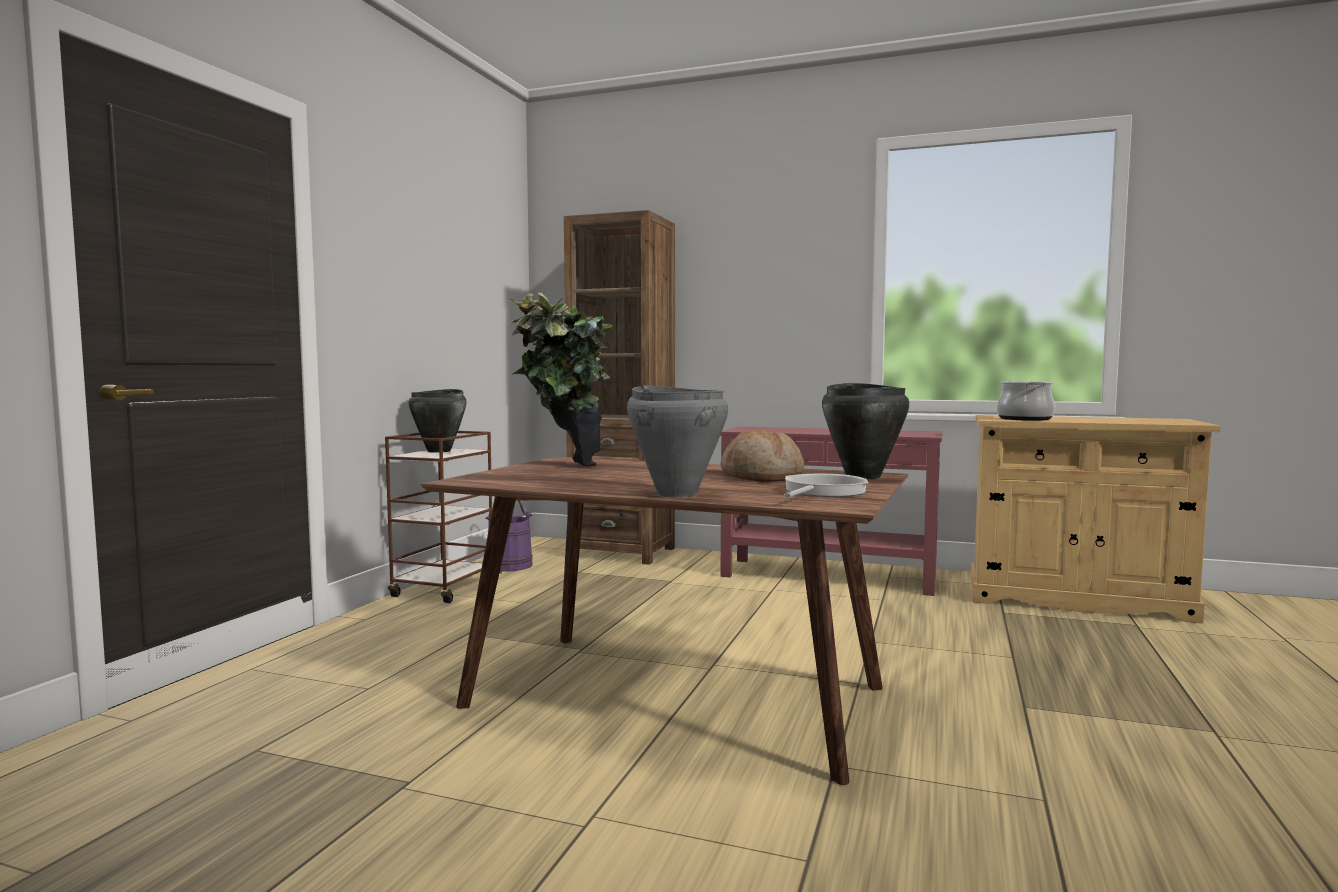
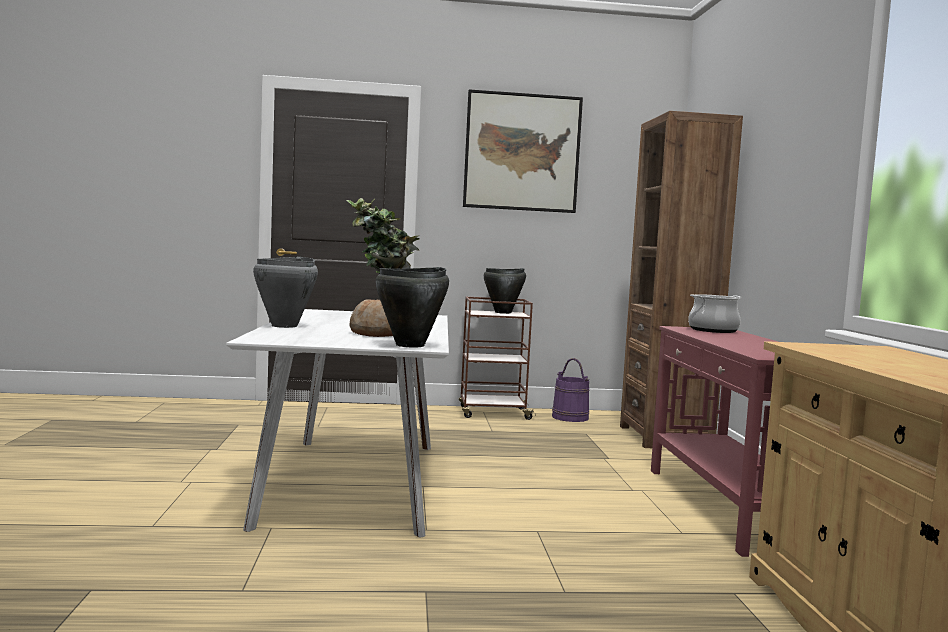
camera: 65 degrees right, 0 degrees up
(417, 231) = (522, 152): none -> picture
(672, 698) = (352, 481): brown dining table -> white dining table
(822, 492) = (314, 339): frying pan -> none
(1025, 419) = (836, 350): cooking pot -> cooking pot (713, 330)

